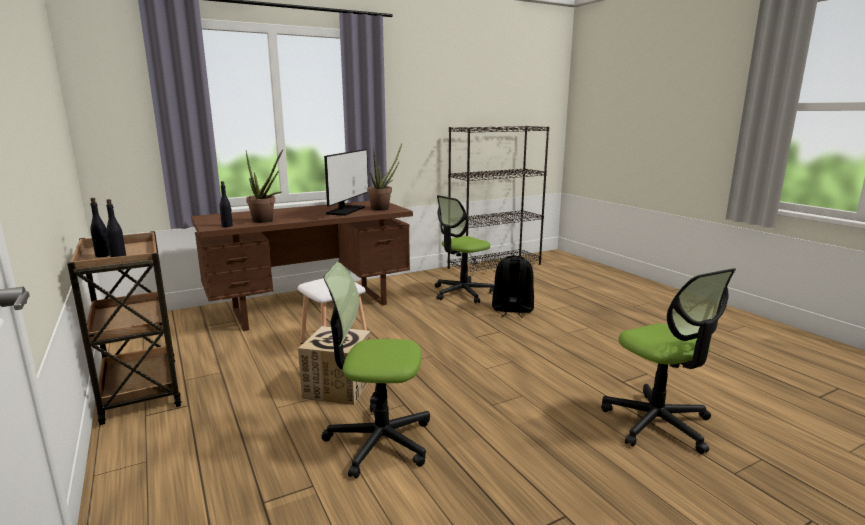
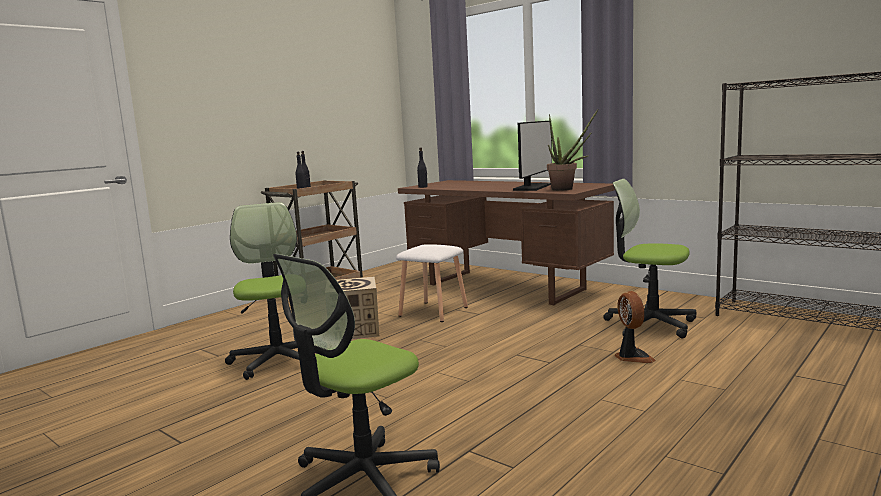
camera: 70 degrees right, 5 degrees down
(266, 221) = (452, 187): potted plant -> none
(345, 210) = (532, 187): monitor -> monitor turned 60 degrees counterclockwise
(512, 310) = (632, 357): black backpack -> fan

